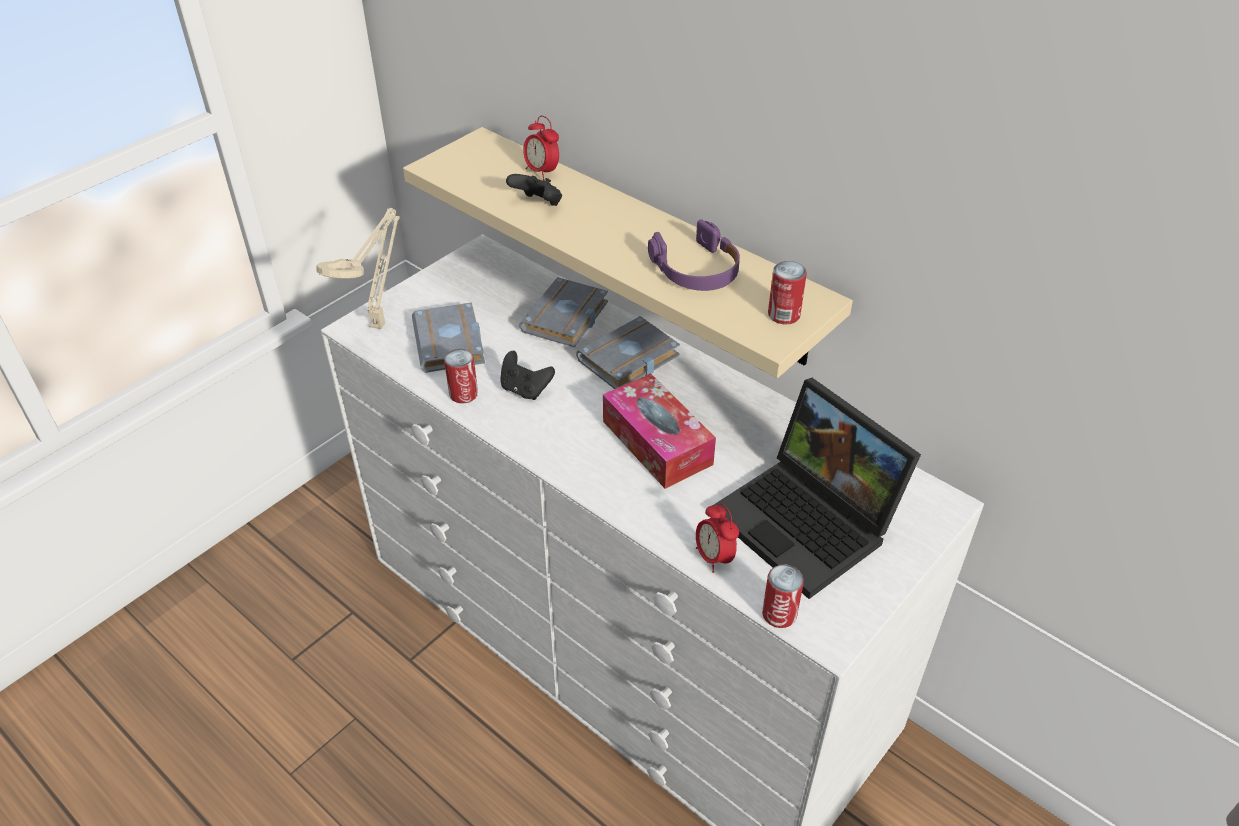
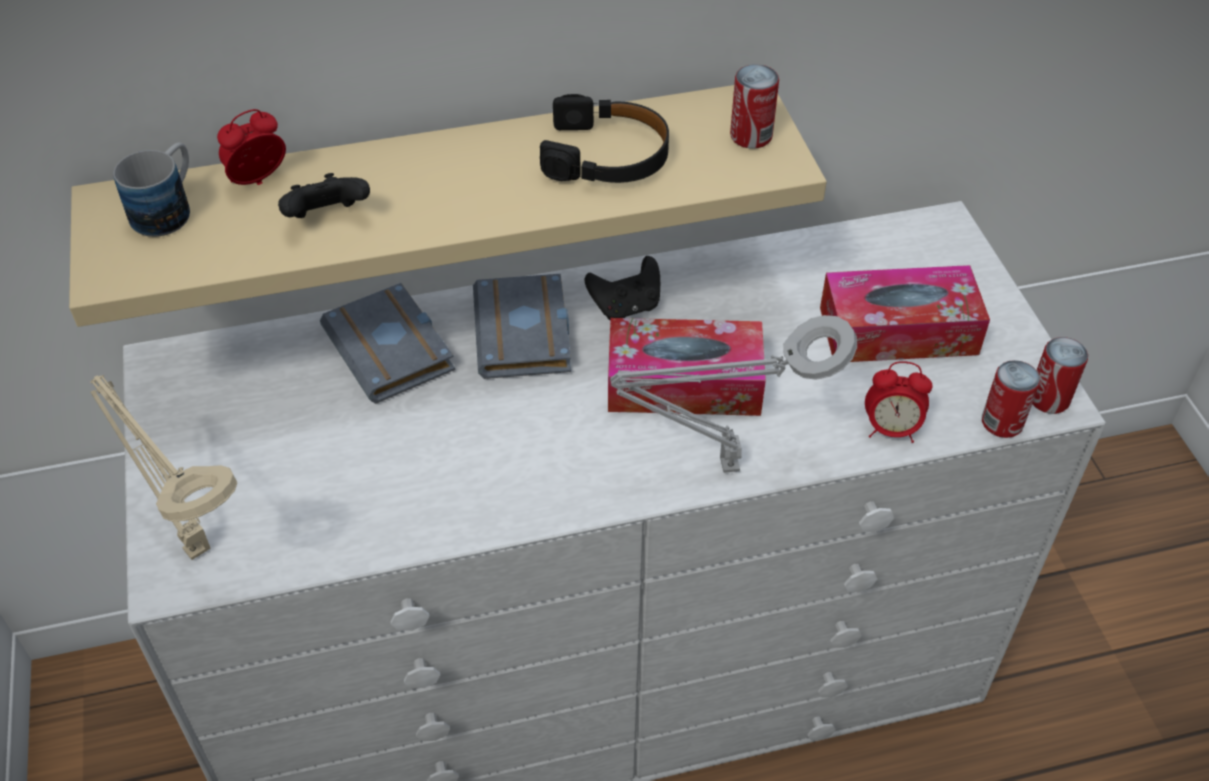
camera: 55 degrees left, 5 degrees up
(452, 344) = (322, 486): grey book -> none
(463, 394) = (433, 520): can -> can (1048, 399)
(494, 158) = (169, 209): none -> mug
(525, 389) = (484, 454): black game controller -> black game controller (626, 306)
(542, 172) = (258, 182): alarm clock -> alarm clock turned 150 degrees clockwise
(606, 490) = (721, 466): none -> grey table lamp
(696, 269) = (607, 156): purple headphones -> black headphones
(809, 523) = (898, 331): laptop -> tissue box

